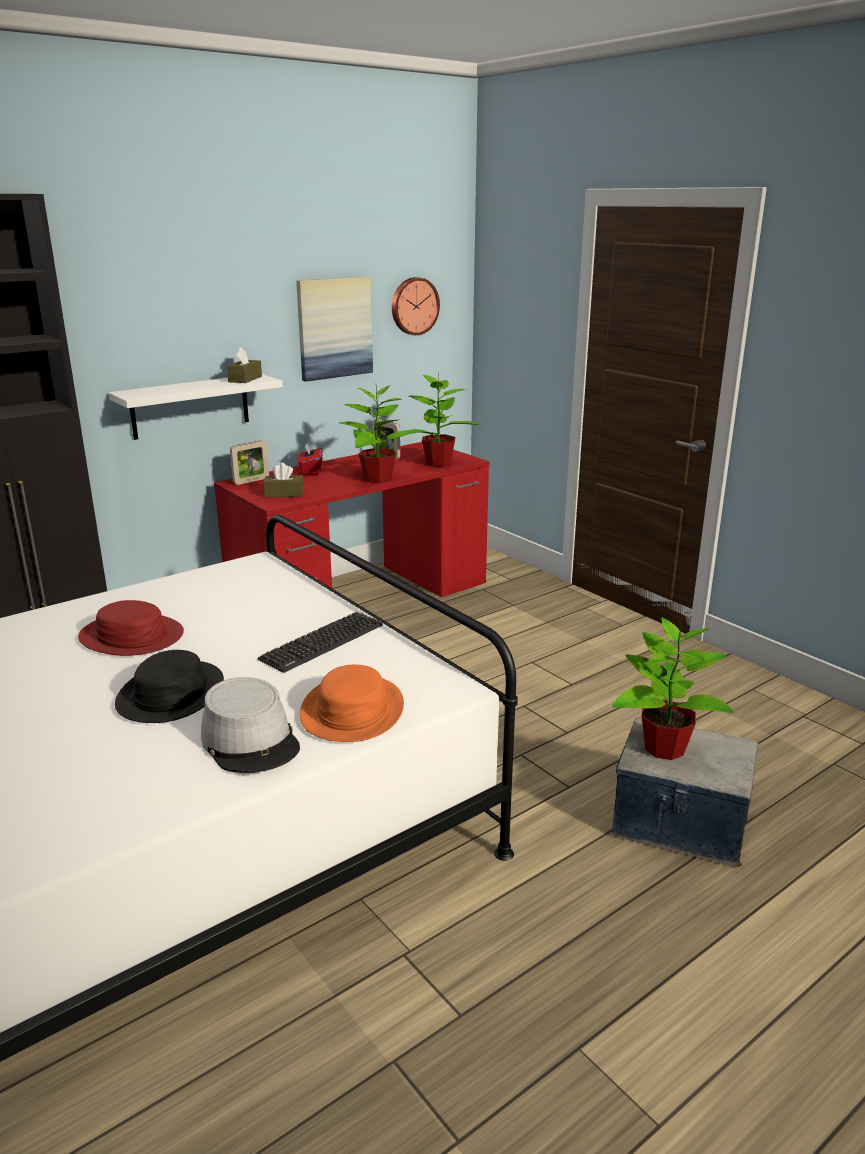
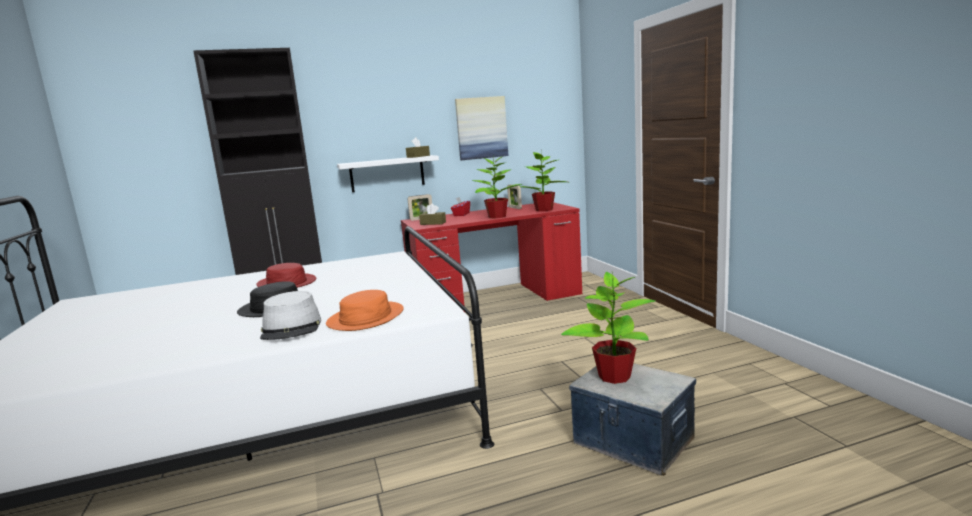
camera: 20 degrees right, 10 degrees down
(322, 642) = (386, 288): keyboard -> none
(414, 306) = (537, 114): wall clock -> none

